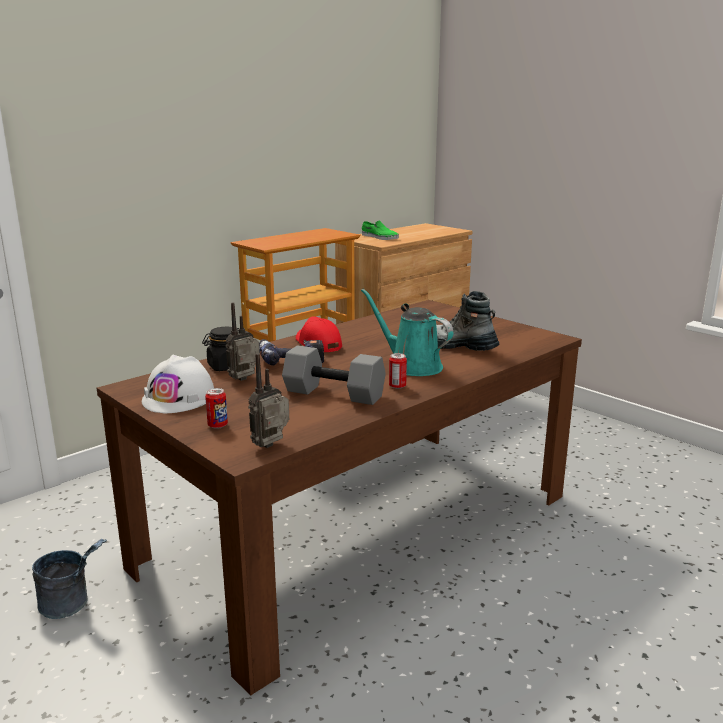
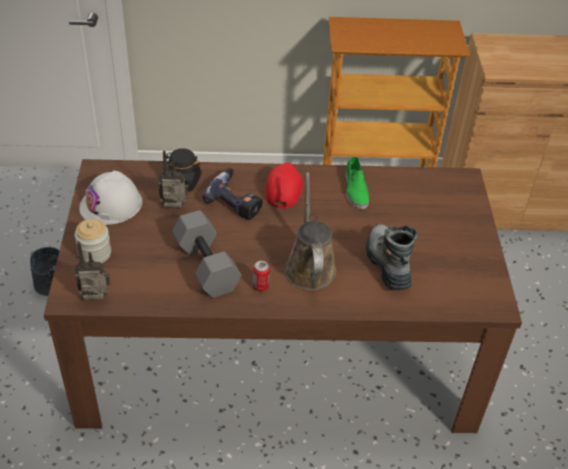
camera: 40 degrees right, 25 degrees up
(217, 425) = (95, 254): can -> jar
(379, 237) = (516, 53): green shoe -> green shoe (355, 189)
(411, 366) = (309, 266): turquoise watering can -> brown watering can

